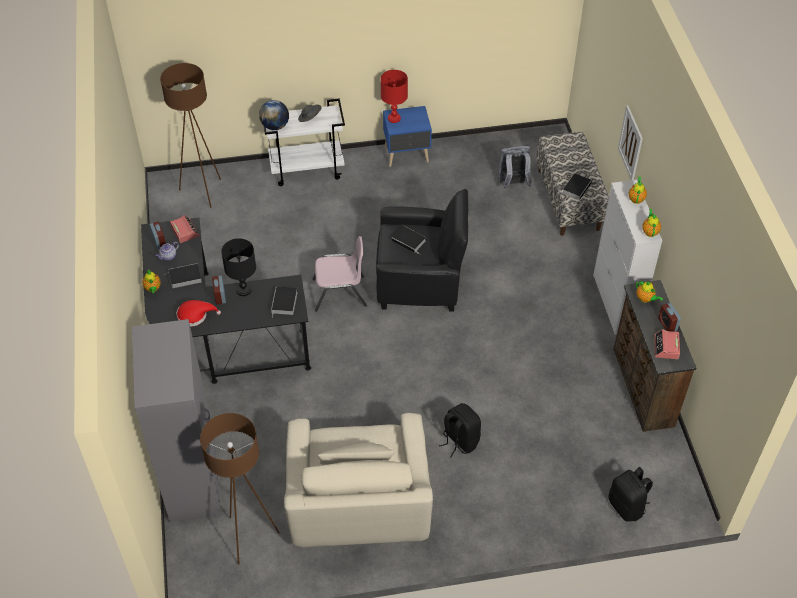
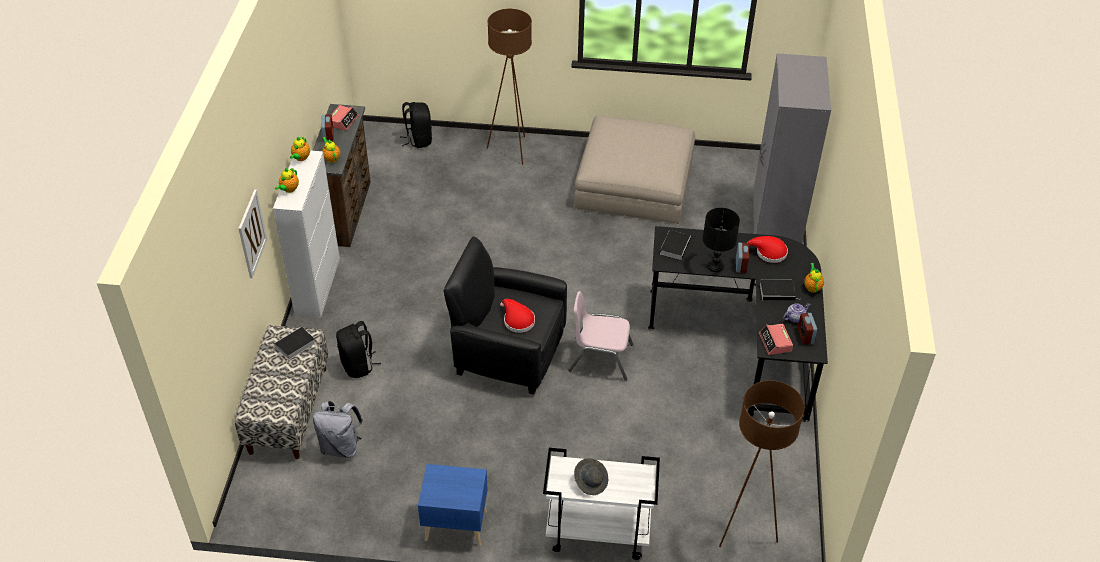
camera: 165 degrees left, 5 degrees down
(249, 537) = (730, 179): brown floor lamp -> brown floor lamp (511, 150)
(275, 126) = (641, 479): globe -> none
(358, 503) = (634, 182): beige armchair -> beige ottoman
(394, 118) = (469, 493): red table lamp -> none
(409, 241) = (517, 320): book -> red hat
(459, 441) = (531, 206): black backpack -> black backpack (358, 365)

